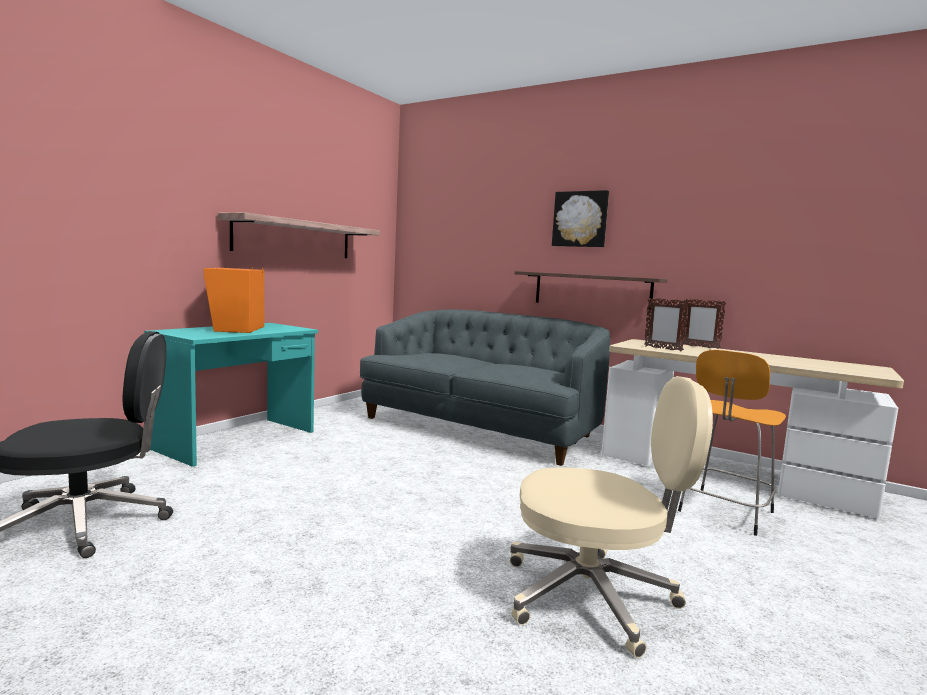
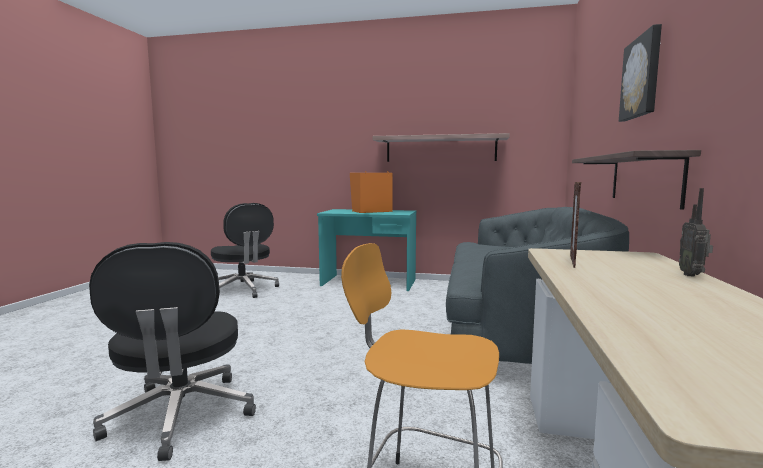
camera: 70 degrees right, 0 degrees up
(592, 596) = (181, 416): beige office chair -> black office chair
(699, 347) = (692, 275): picture frame -> radio

